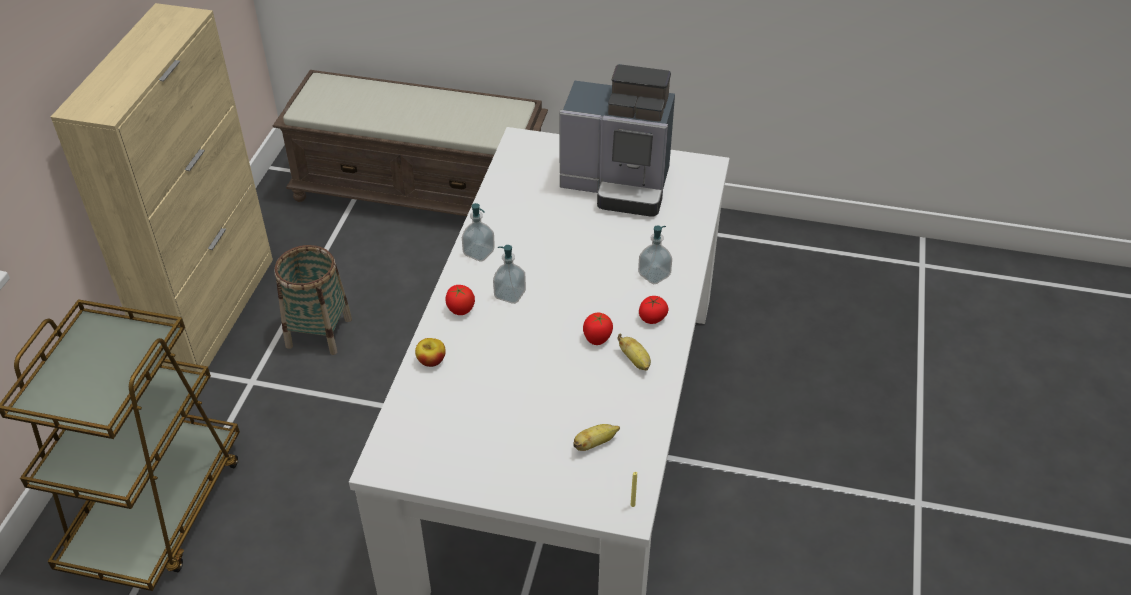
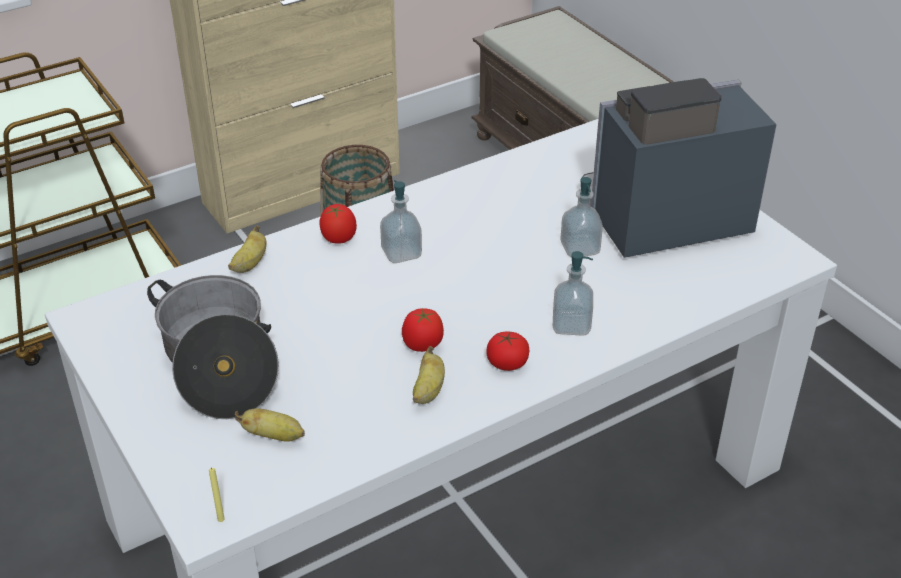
camera: 45 degrees right, 5 degrees down
(431, 361) = (250, 264): apple -> banana
(479, 252) = (428, 201): soap dispenser -> soap dispenser (580, 248)
(506, 430) = (219, 365): none -> cooking pot
(619, 185) = (661, 221): coffee machine -> coffee machine turned 105 degrees clockwise

